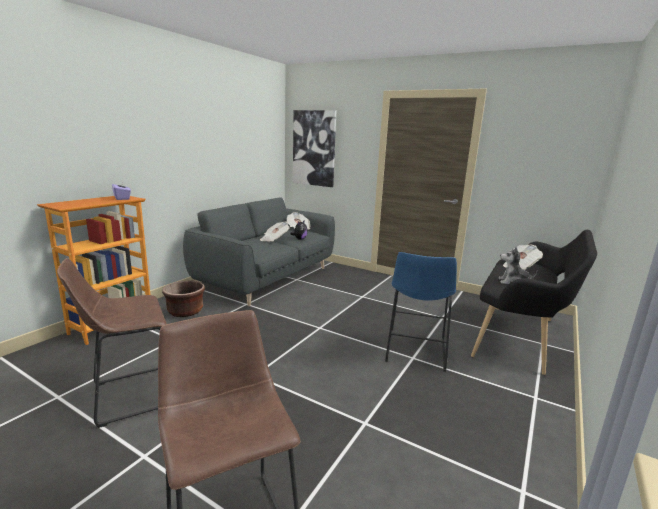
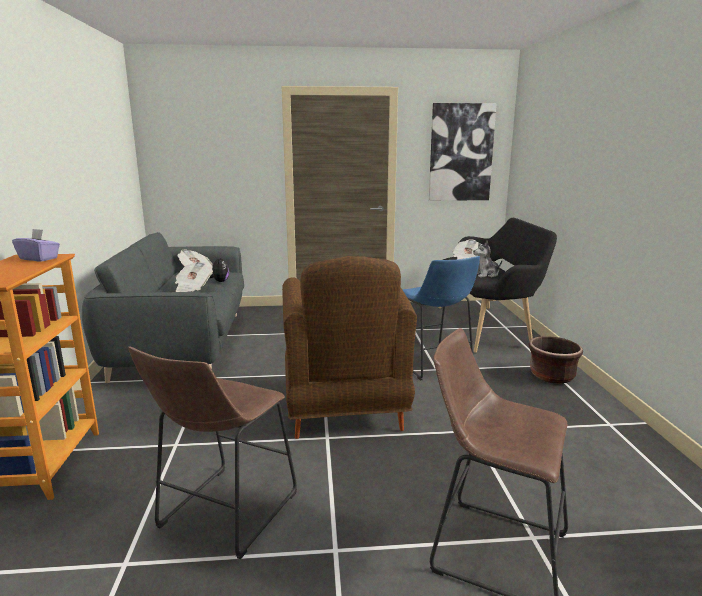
camera: 35 degrees left, 0 degrees up
(185, 311) = (136, 411): brown planter -> brown planter (551, 376)
(291, 362) = (344, 413): none -> brown armchair
(314, 148) = (188, 161): picture -> picture (461, 152)

